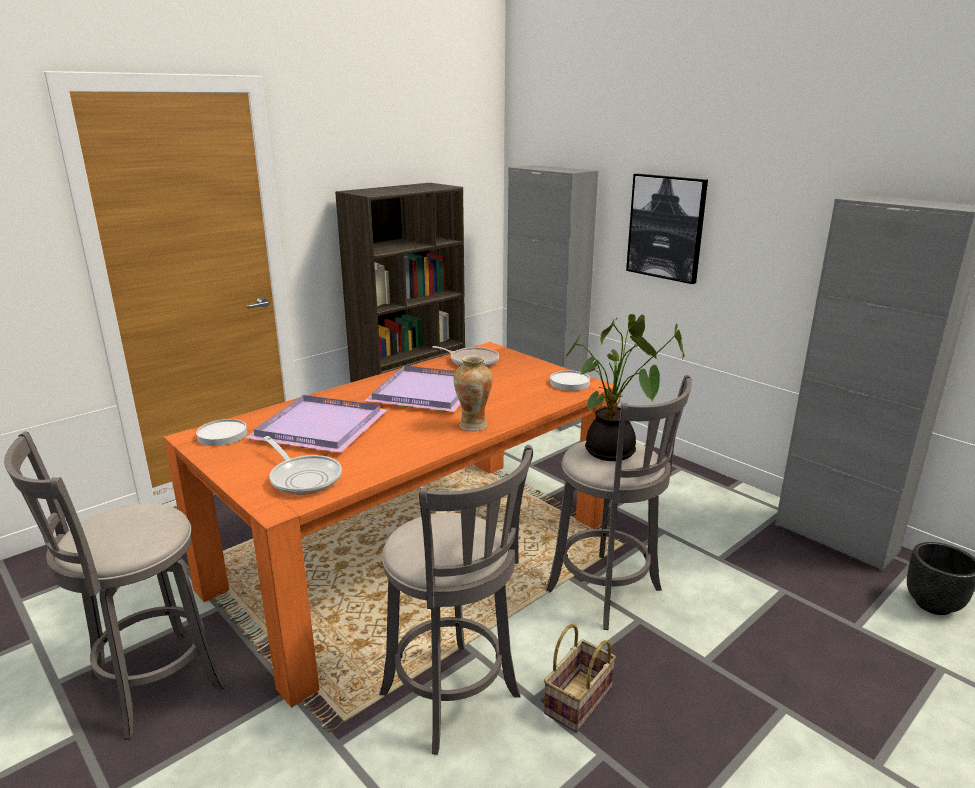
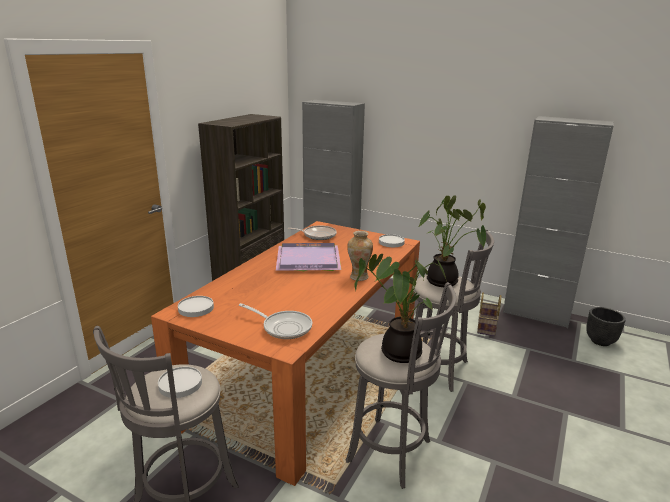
camera: 20 degrees left, 0 degrees up
(132, 528) = (180, 384): none -> white plate
(322, 427) = (262, 292): purple tray -> none
(445, 541) = (398, 351): none -> potted plant
(578, 702) = (463, 436): basket -> basket (487, 327)
(666, 227) = (414, 138): picture -> none

